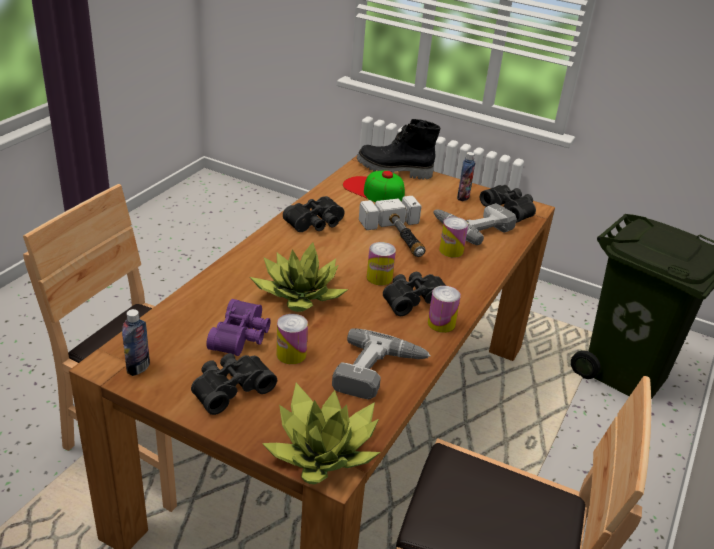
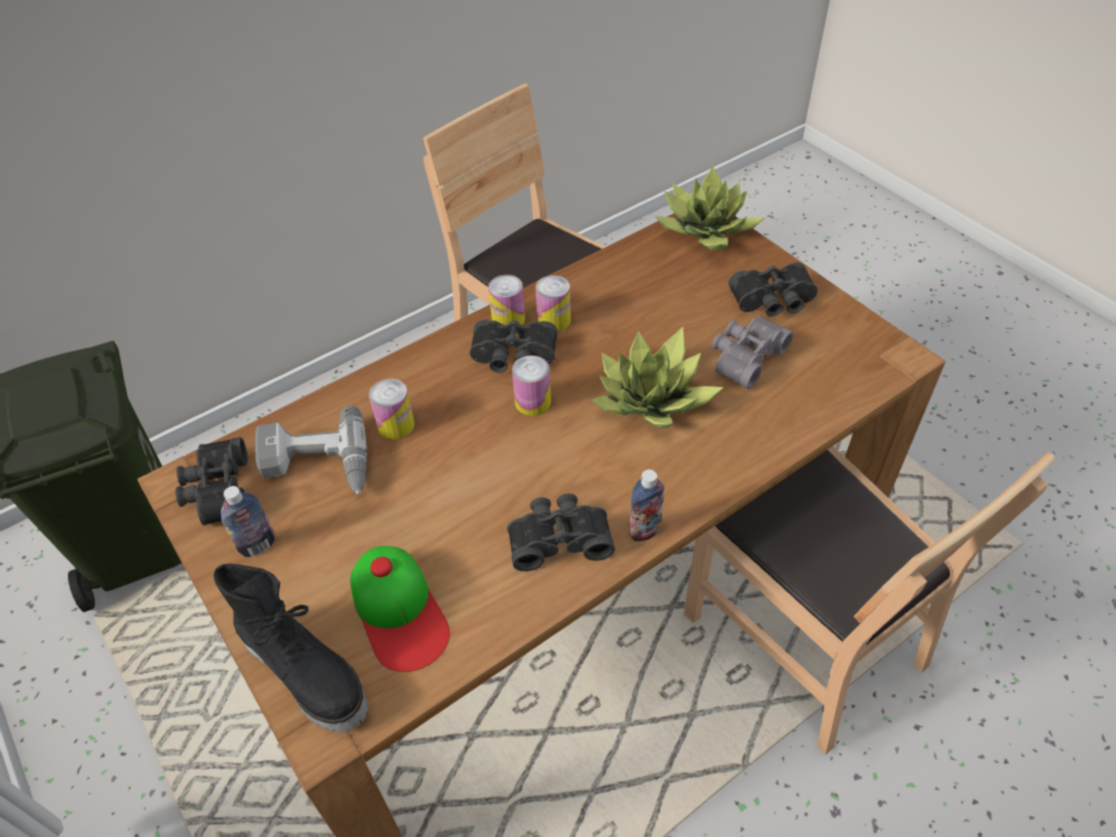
camera: 150 degrees left, 15 degrees up
(138, 368) = (868, 344): bottle -> bottle (644, 530)
(242, 336) = (744, 357): purple binoculars -> grey binoculars
(291, 354) = (697, 323): can -> can (554, 320)
(379, 373) = (616, 282): power drill -> none
(400, 238) = (447, 470): hammer -> none

